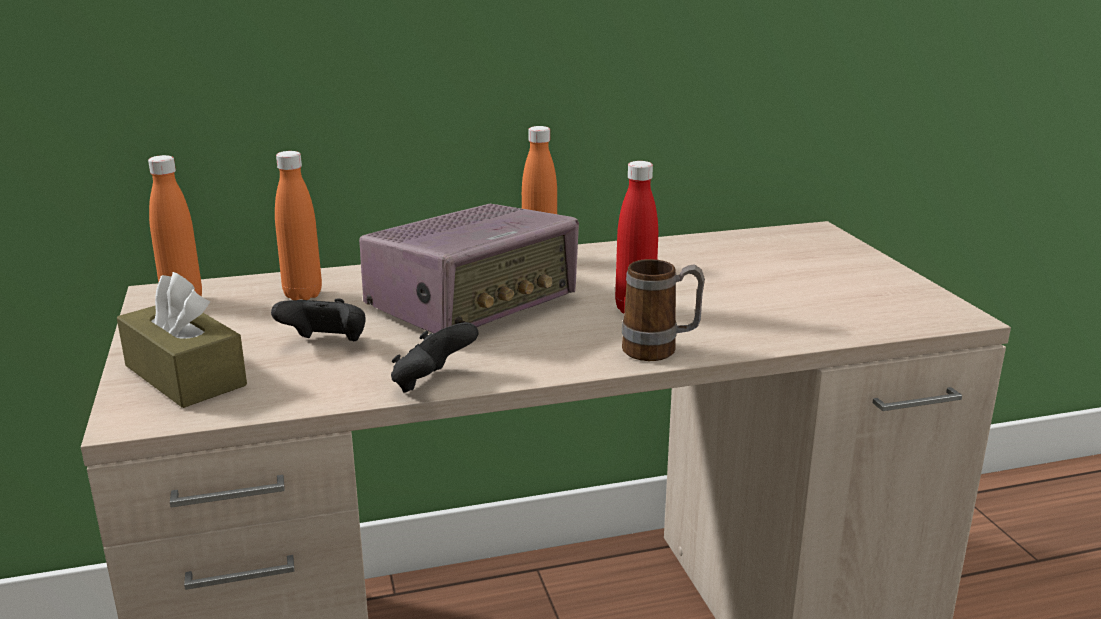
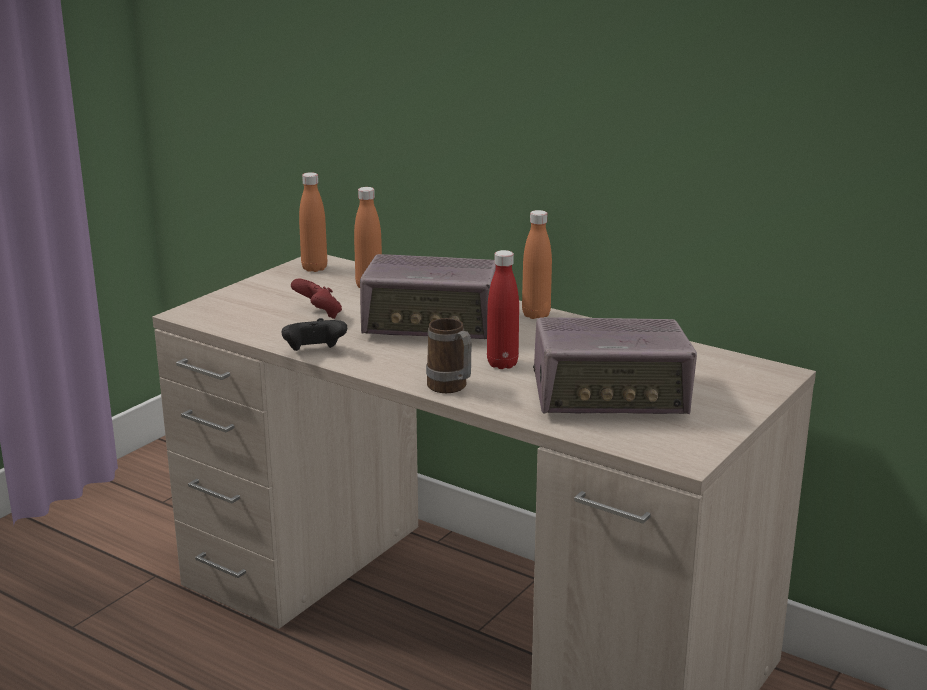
camera: 50 degrees right, 0 degrees up
(185, 375) = (239, 304): brown tissue box -> none
(326, 345) = (319, 315): black game controller -> red game controller
(783, 296) = (611, 396): none -> radio

